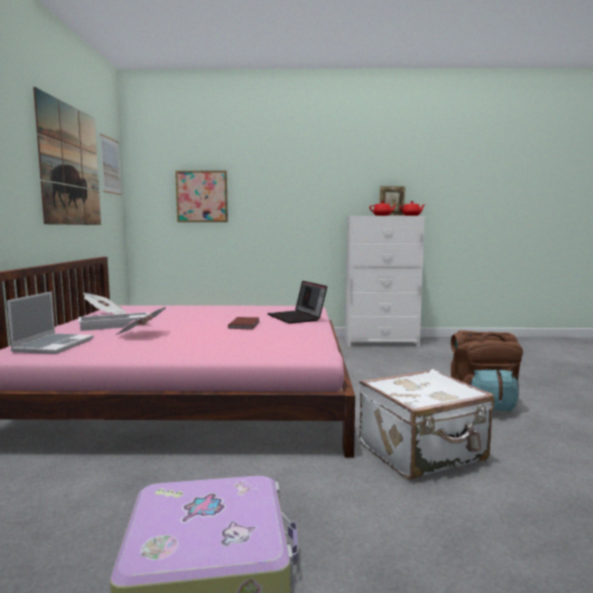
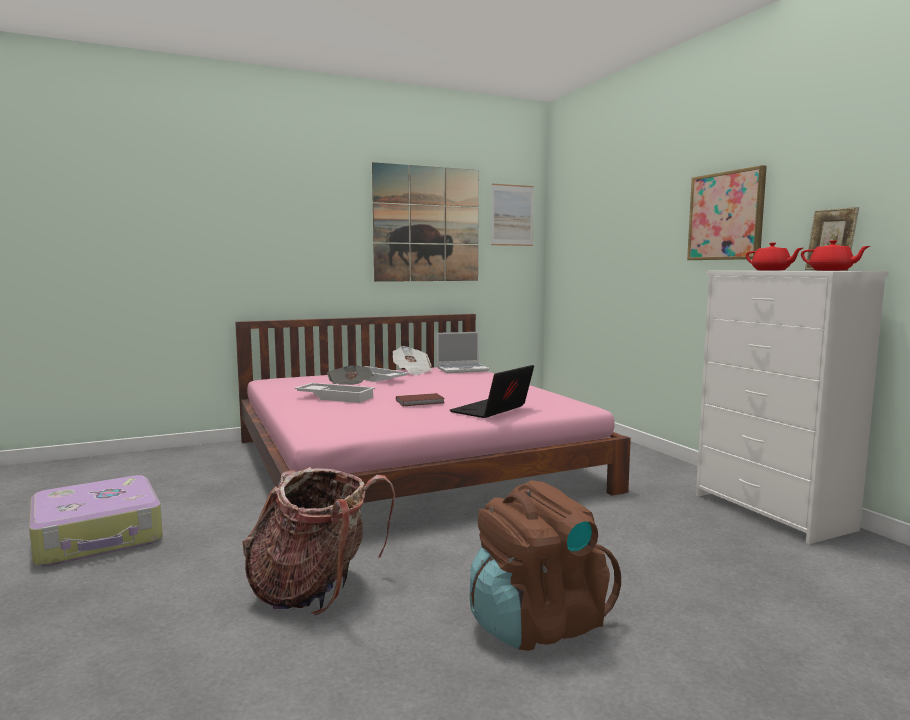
camera: 65 degrees right, 0 degrees up
(54, 345) = (297, 381): laptop -> laptop (463, 369)
(176, 339) = (336, 397): none -> white tray
(202, 196) = (600, 244): picture -> picture (726, 216)
(423, 453) = (316, 590): white suitcase -> backpack

